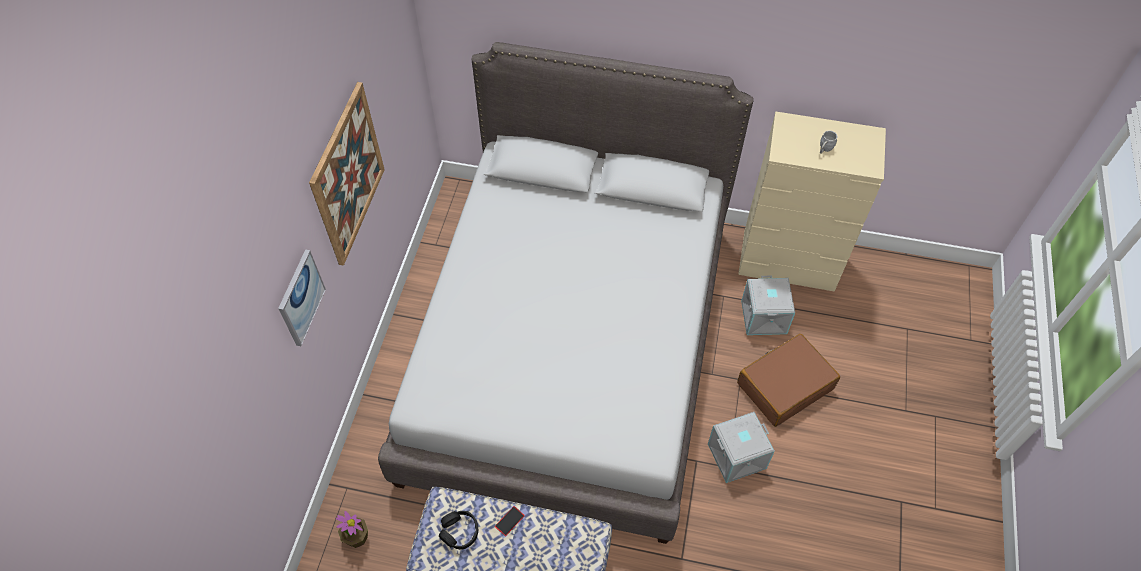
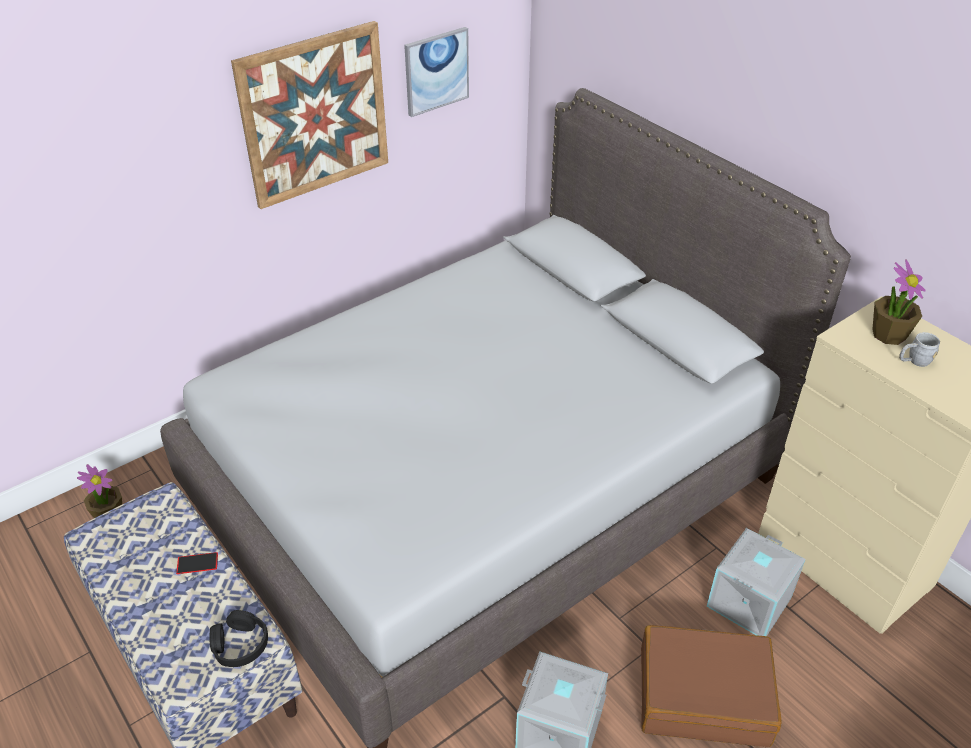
camera: 40 degrees right, 15 degrees down
(300, 298) = (164, 183): picture -> picture (436, 71)
(459, 532) = (143, 538): black headphones -> black headphones (240, 645)
(800, 138) = (888, 334): none -> potted plant

